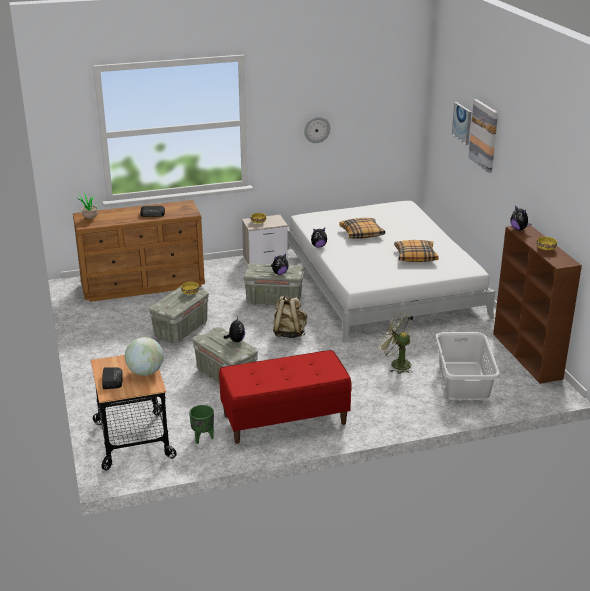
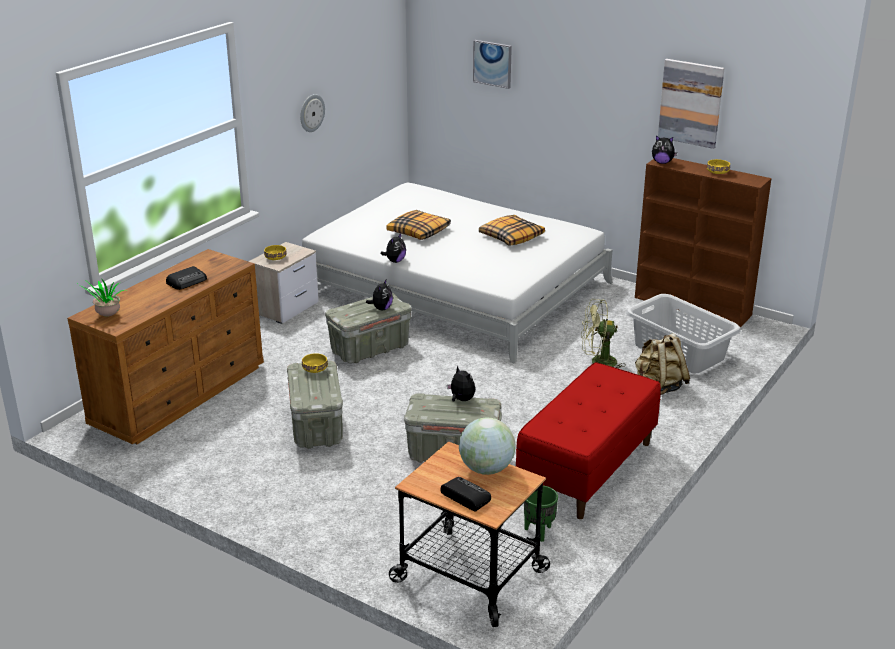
camera: 40 degrees left, 0 degrees up
(289, 333) = (445, 378): beige backpack -> beige backpack (659, 387)
(484, 135) = (545, 69): picture -> picture (691, 103)

